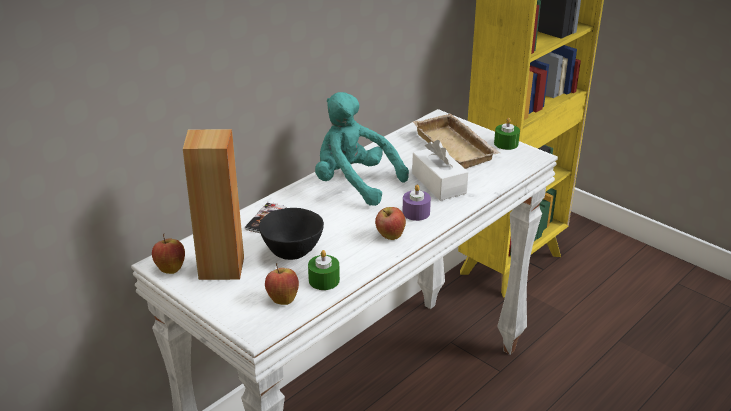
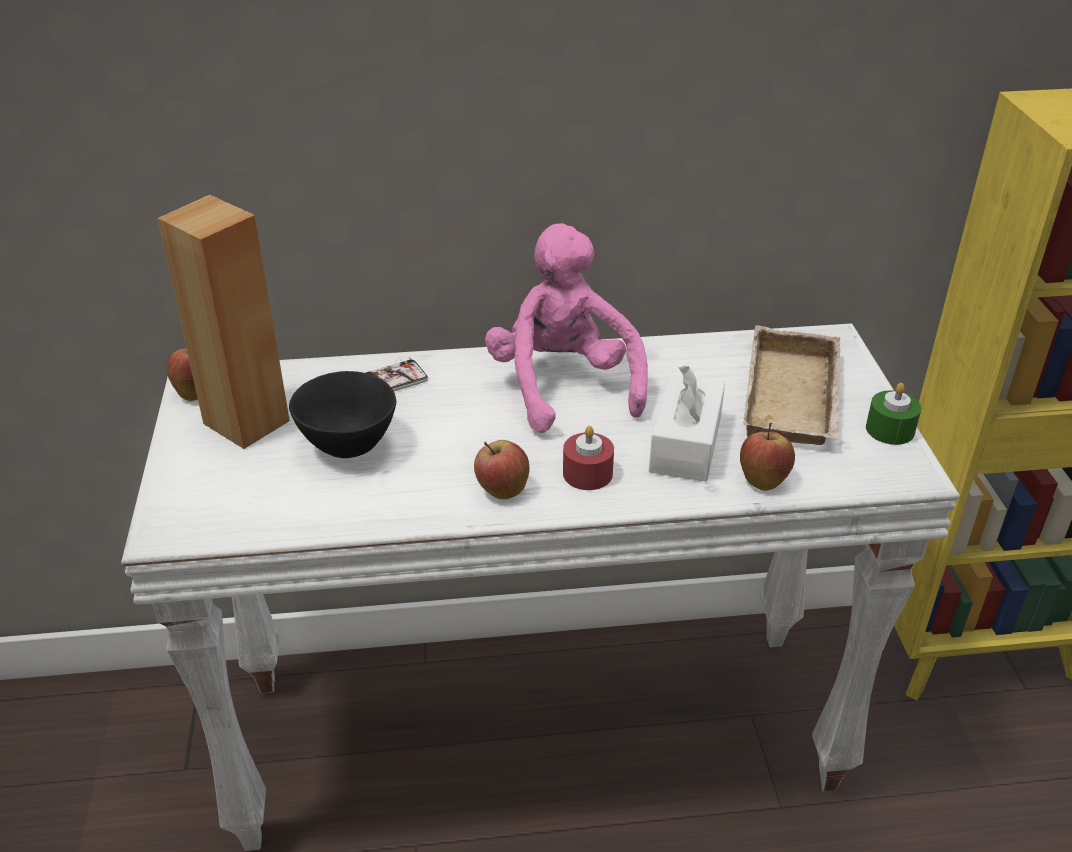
camera: 40 degrees right, 5 degrees up
(282, 298) = (250, 504): apple -> apple (763, 479)
(324, 280) = (331, 507): green candle -> none
(354, 183) = (563, 385): turquoise plush toy -> pink plush toy
(416, 213) = (587, 473): purple candle -> red candle

